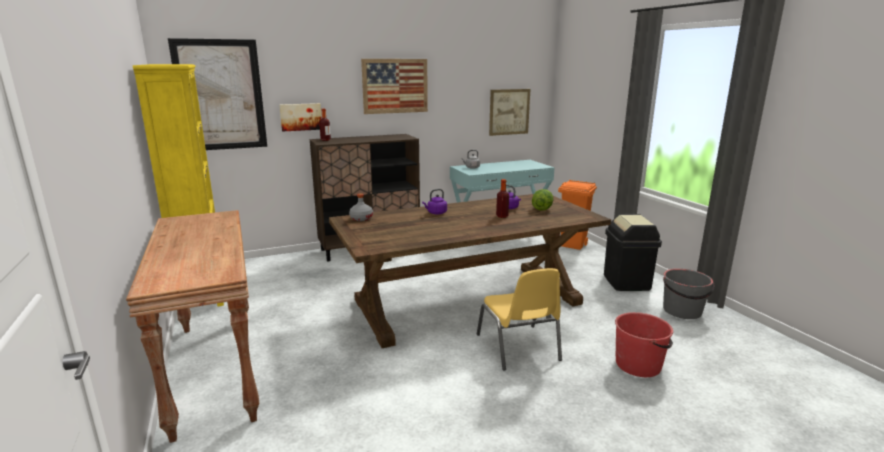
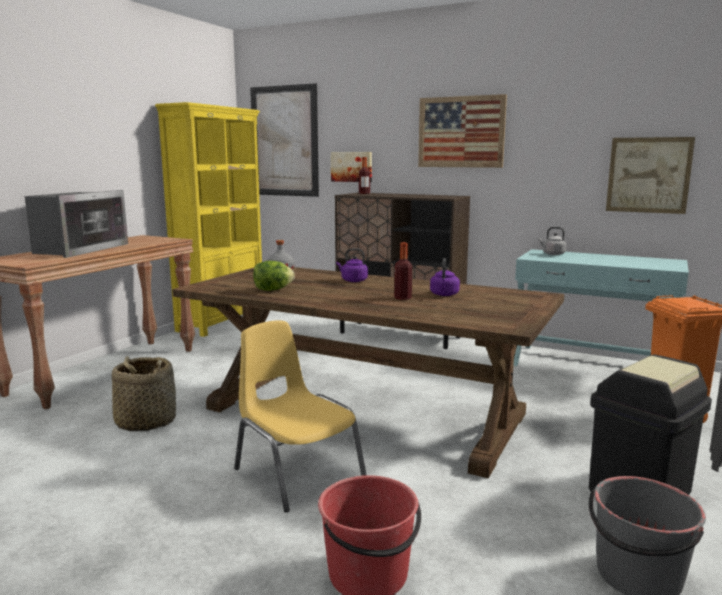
camera: 50 degrees right, 5 degrees down
(186, 248) = (79, 249): none -> microwave
(365, 378) = (145, 421): none -> basket
(518, 348) = (297, 472): yellow chair -> yellow chair turned 105 degrees clockwise
(542, 209) = (479, 304): lettuce -> lettuce (272, 290)

